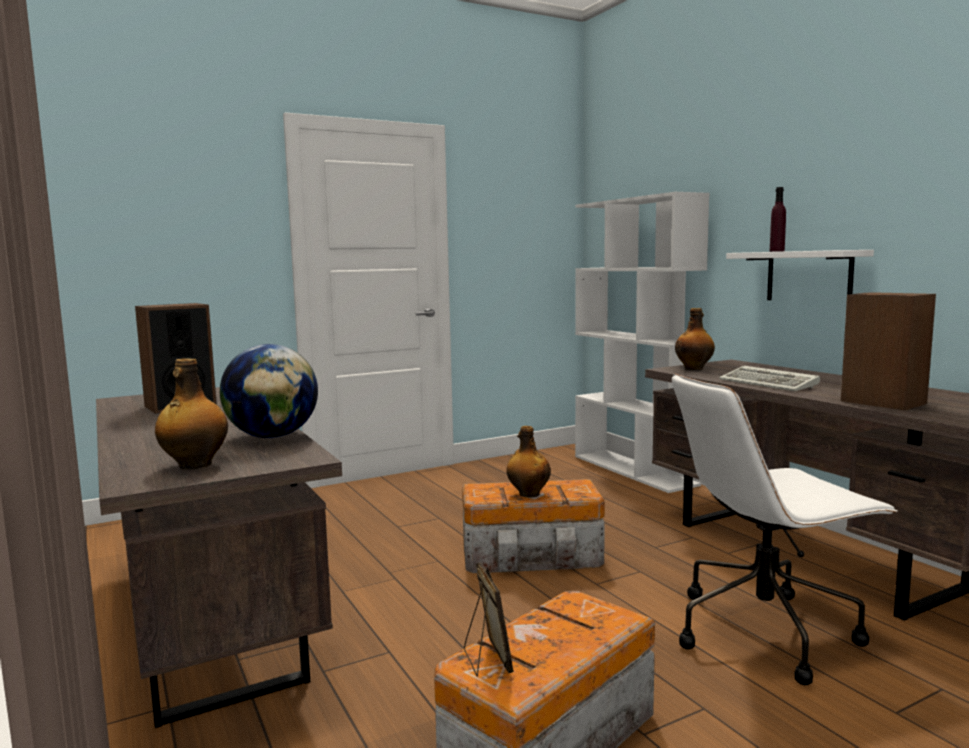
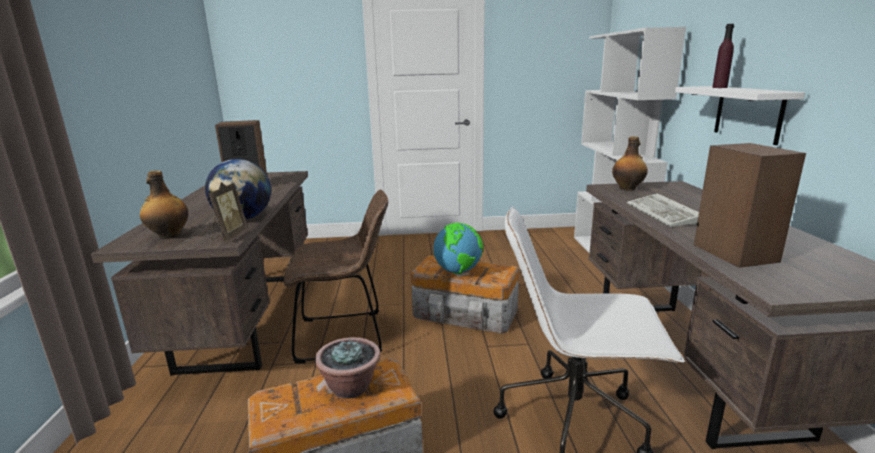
camera: 25 degrees right, 10 degrees up
(398, 612) = (346, 336): none -> brown chair
(486, 660) = (280, 398): picture frame -> picture frame (229, 236)
(528, 494) = (458, 271): bottle -> globe
(561, 627) = (351, 387): none -> potted plant

